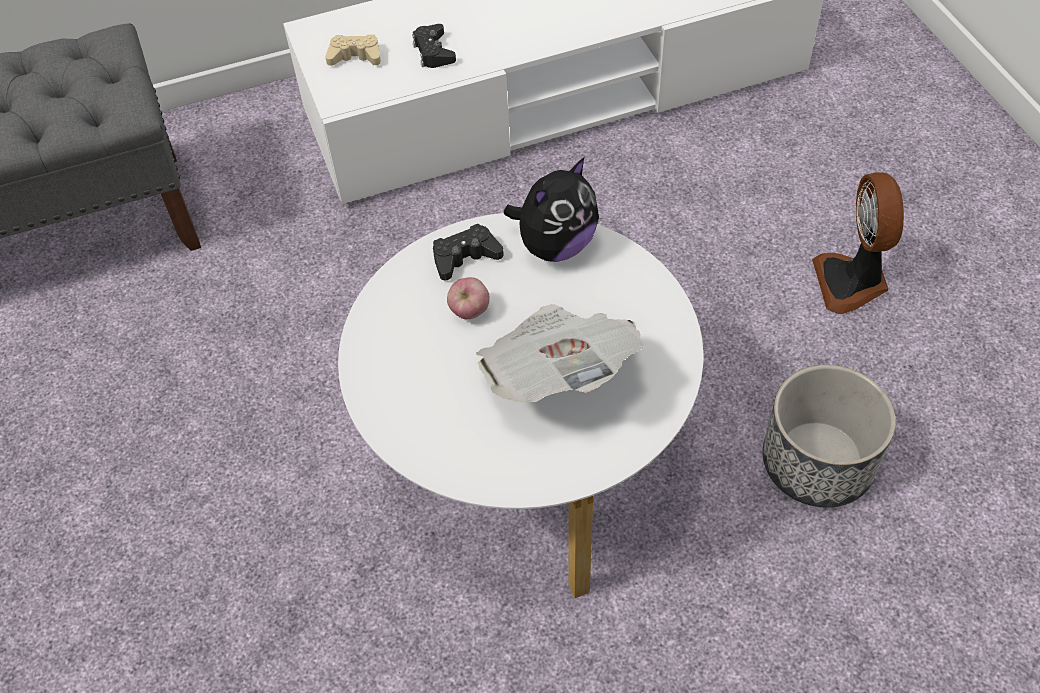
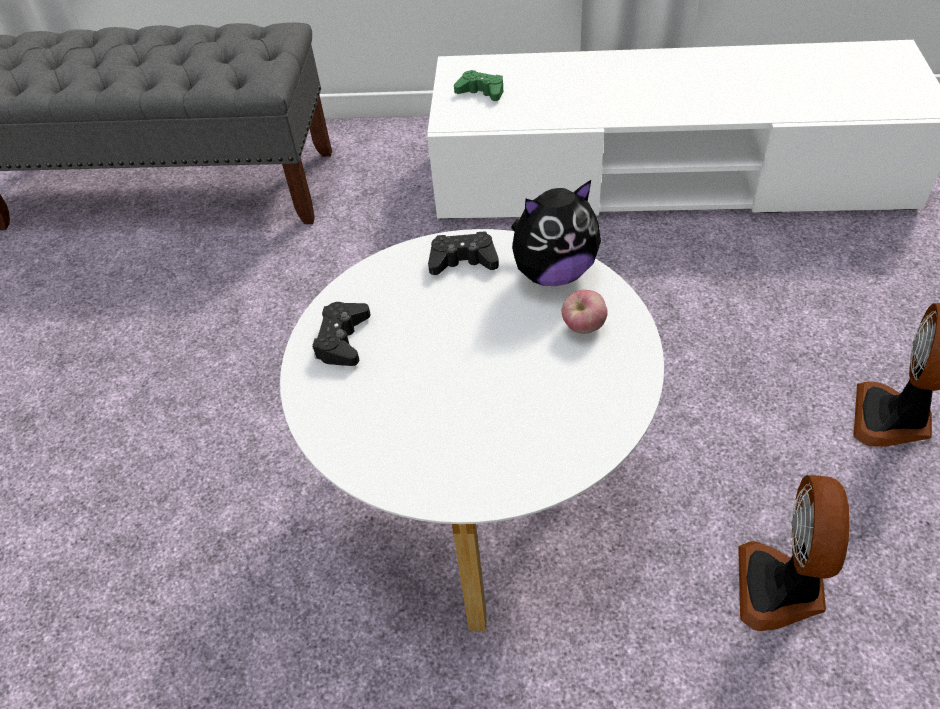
camera: 25 degrees right, 5 degrees down
(355, 56) = (481, 92): beige game controller -> green game controller
(433, 52) = (549, 101): black game controller -> black game controller (342, 340)
(469, 311) = (440, 309): apple -> apple (583, 327)
(557, 374) = (490, 392): newspaper -> none
(818, 463) = (781, 588): planter -> fan

